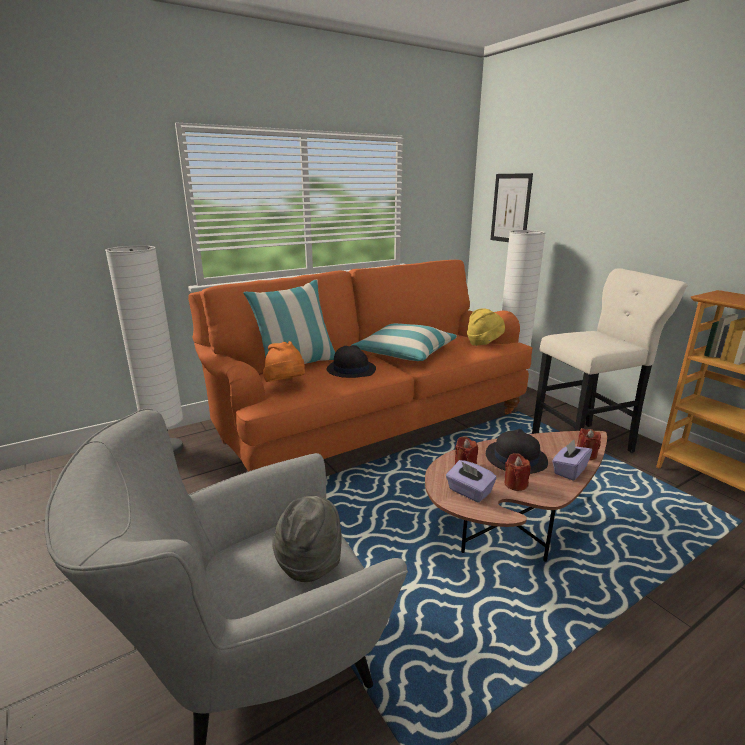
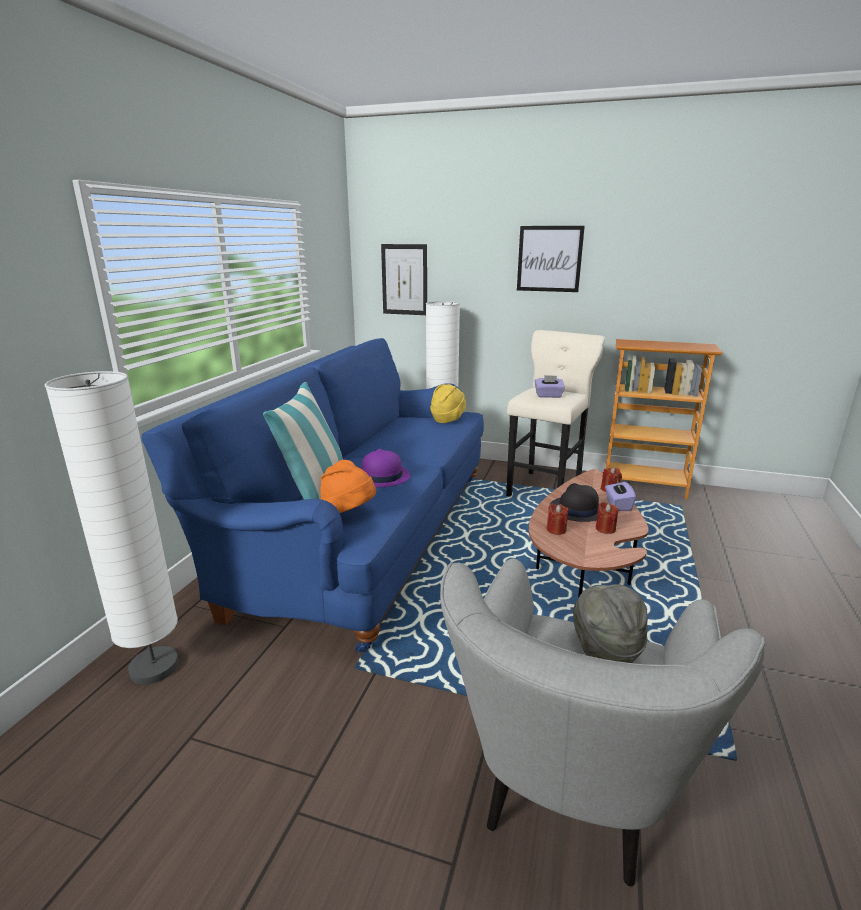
camera: 40 degrees left, 0 degrees up
(350, 369) = (381, 477): black hat -> purple hat
(371, 424) = (363, 536): orange sofa -> blue sofa
(404, 353) = (396, 446): pillow -> none
(469, 492) = (589, 548): purple tissue box -> purple tissue box (548, 396)
(650, 188) = (549, 259): none -> picture

